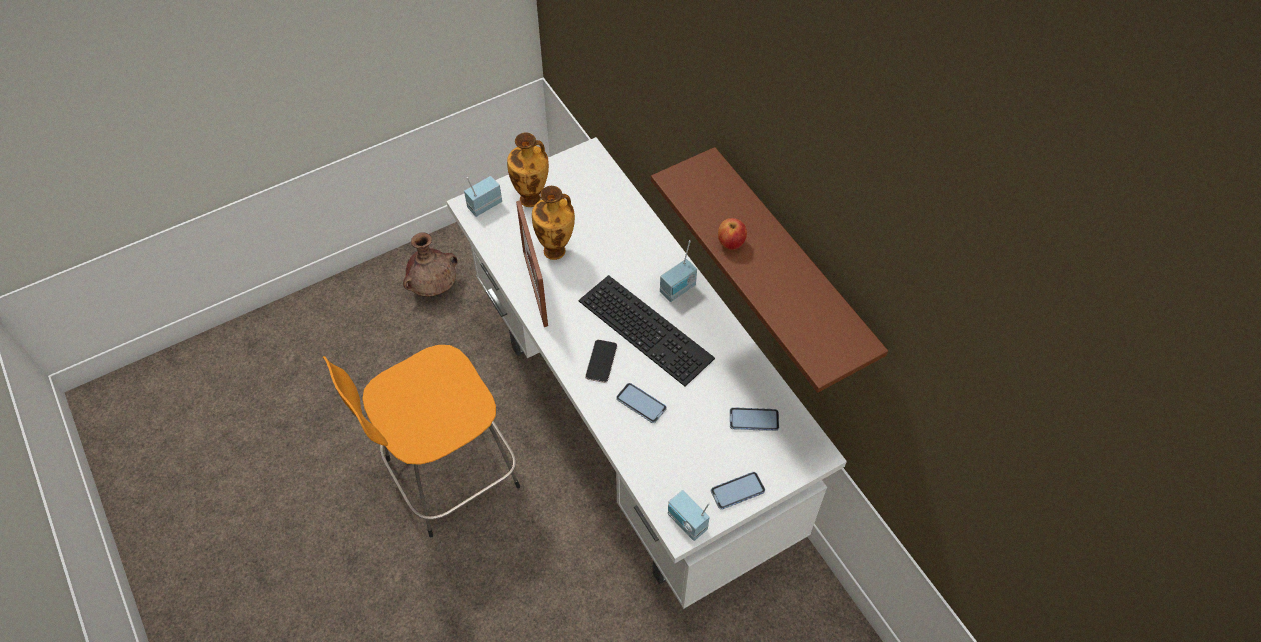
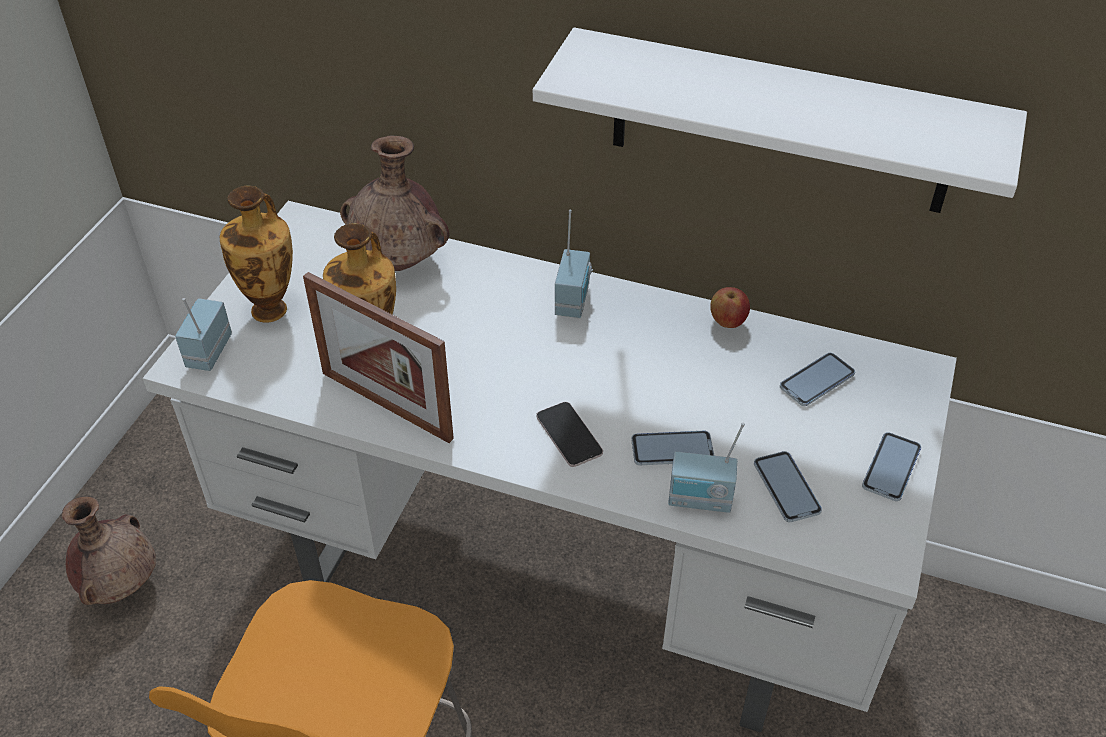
camera: 40 degrees left, 10 degrees down
(615, 210) = (400, 262): none -> brown vase
(648, 328) = (585, 362): keyboard -> none
(674, 462) = (786, 488): none -> phone
(686, 523) = (881, 546): radio -> radio (700, 501)
(731, 243) = (722, 104): apple -> apple (727, 321)
(790, 267) = (780, 123): brown shelf -> white shelf

